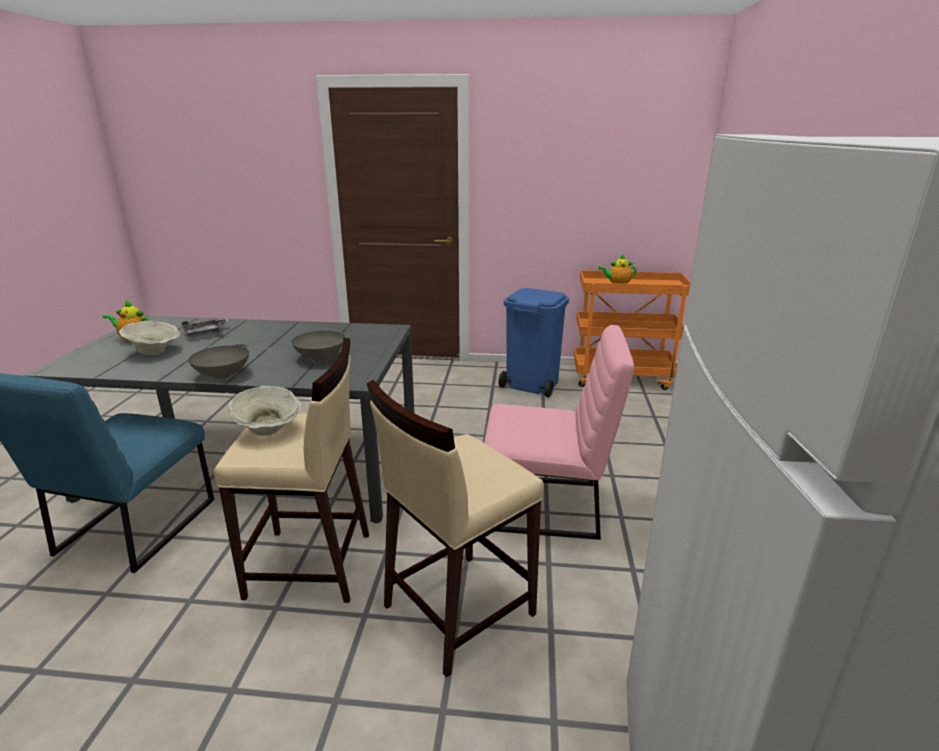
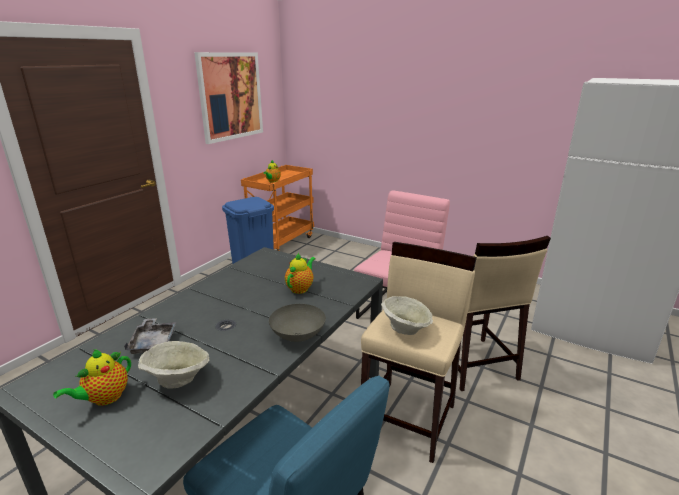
camera: 65 degrees left, 0 degrees up
(320, 358) = (300, 288): grey bowl -> teapot
(592, 158) = (230, 96): none -> picture

